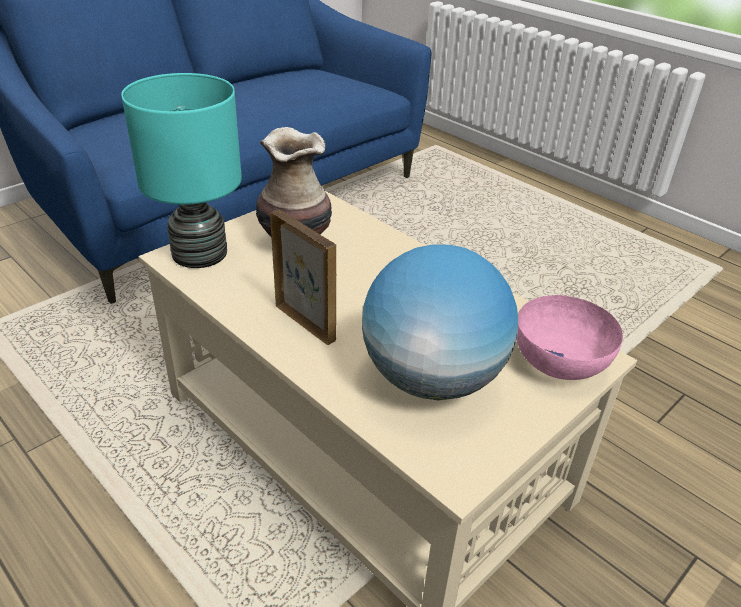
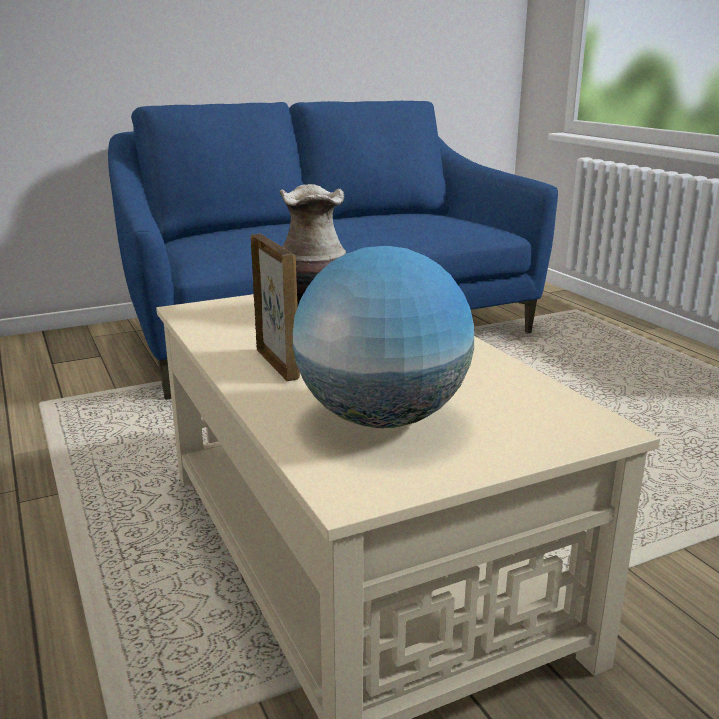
camera: 20 degrees right, 15 degrees down
(200, 253) = (214, 310): turquoise table lamp -> none
(560, 362) = (552, 426): pink bowl -> none

